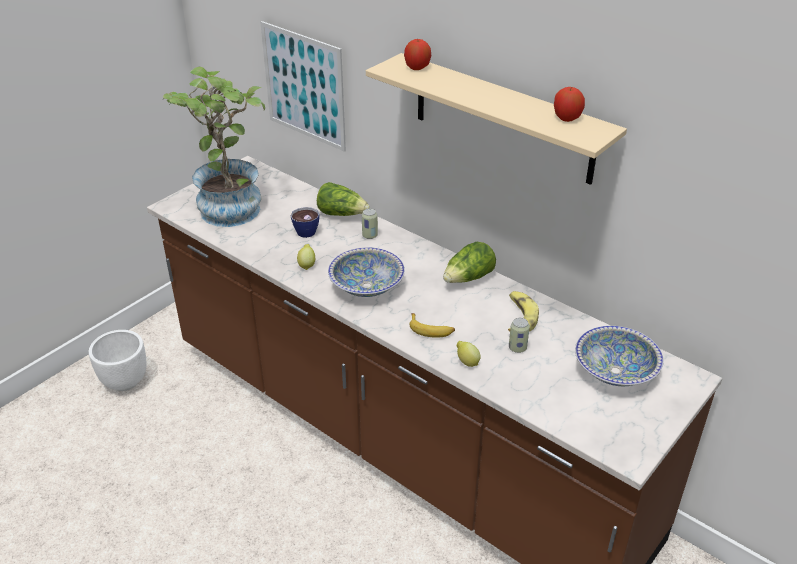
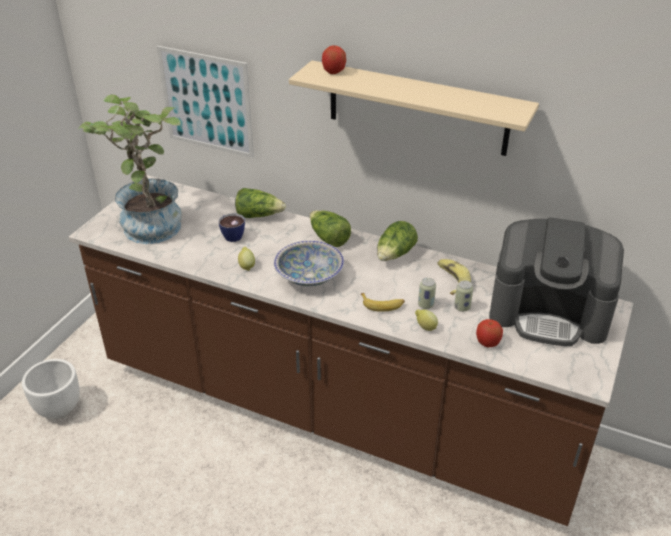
camera: 15 degrees left, 0 degrees up
(370, 236) = (292, 231): can -> can (425, 305)
(404, 249) = (328, 238): none -> lettuce
(567, 118) = (486, 100): apple -> apple (487, 343)
(615, 370) = (549, 312): bowl -> coffee machine

